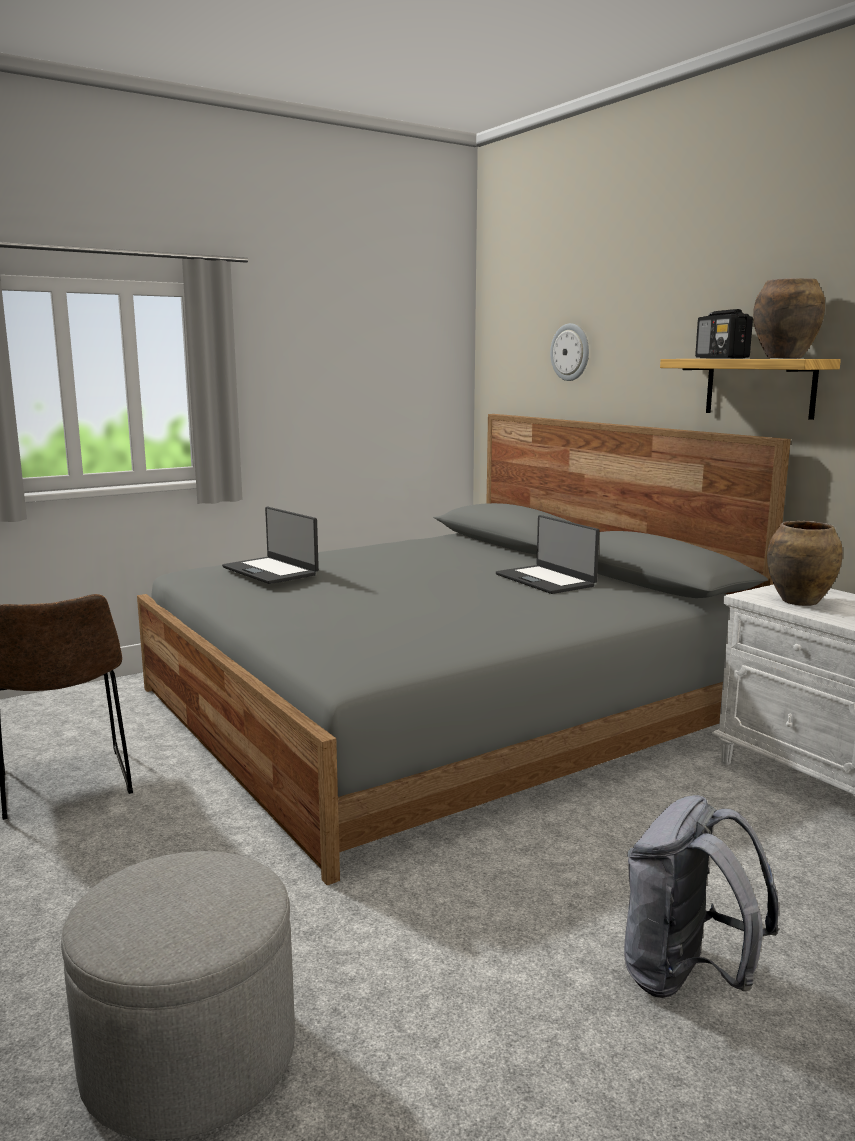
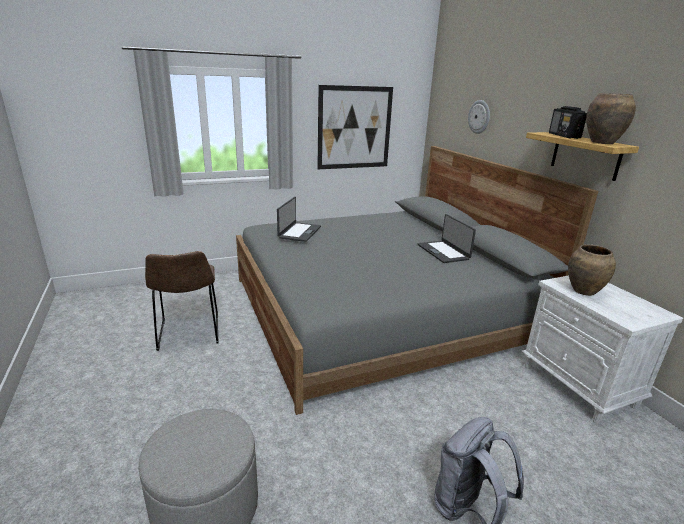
camera: 10 degrees right, 10 degrees up
(271, 571) = (299, 232): laptop -> laptop turned 135 degrees counterclockwise
(349, 387) = (354, 128): none -> picture

